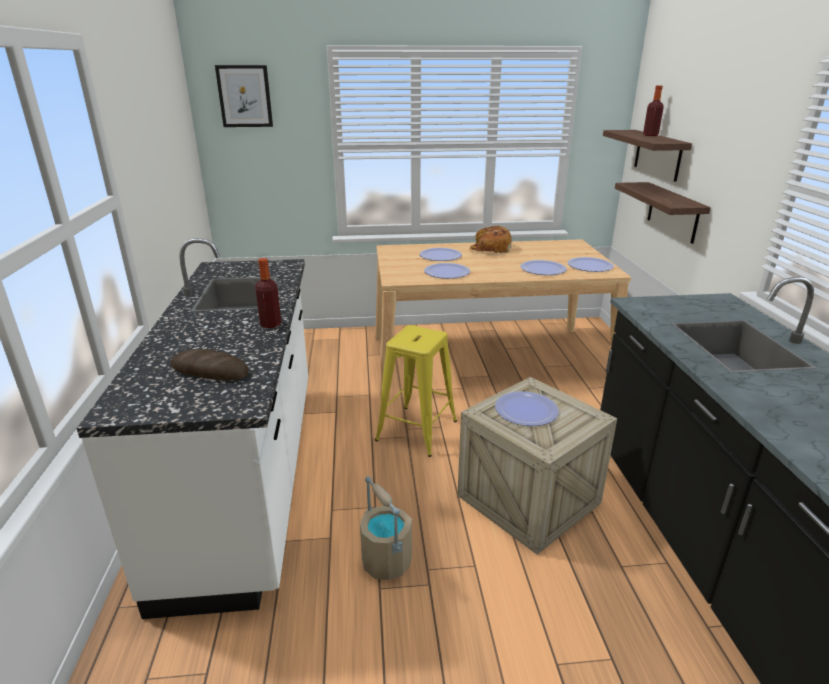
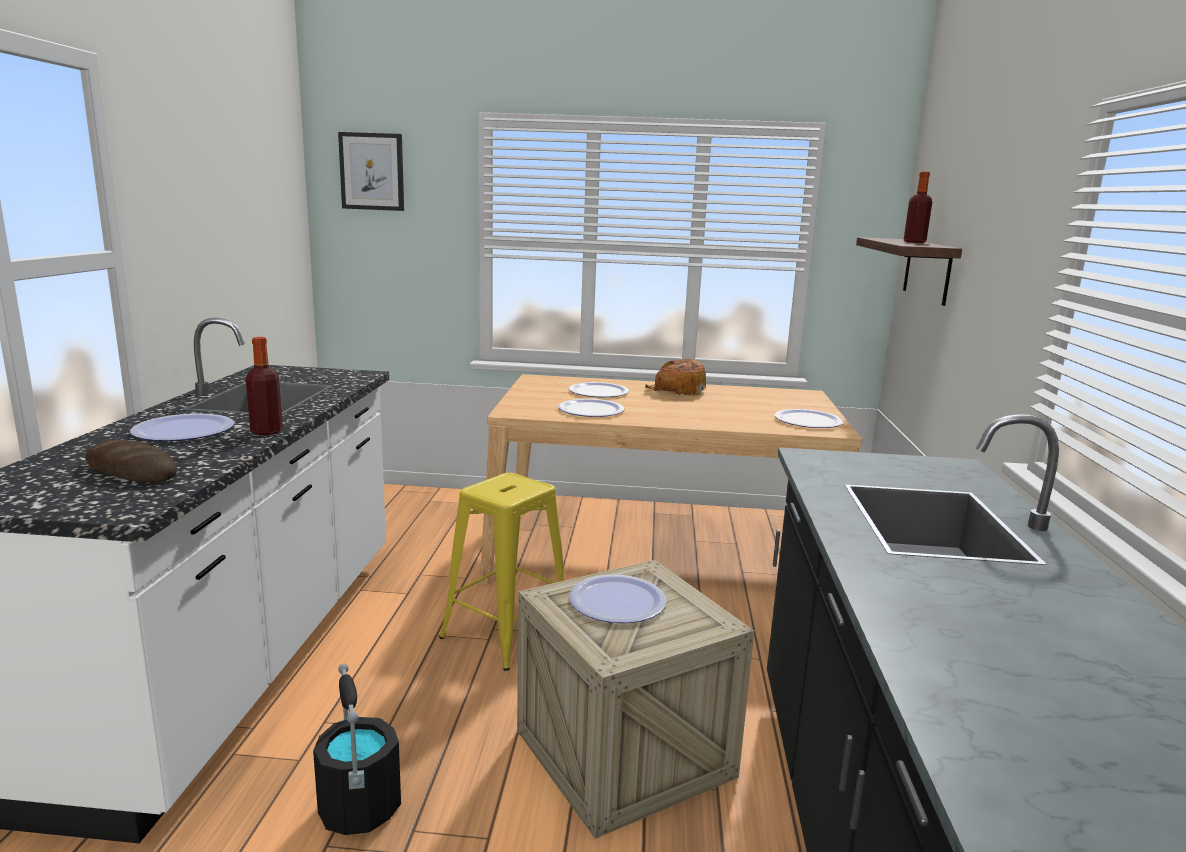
camera: 10 degrees right, 10 degrees down
(386, 561) = (359, 807): beige bucket -> black bucket
(543, 269) = (733, 418): plate -> plate (184, 430)
(673, 212) = (940, 351): shelf -> none

